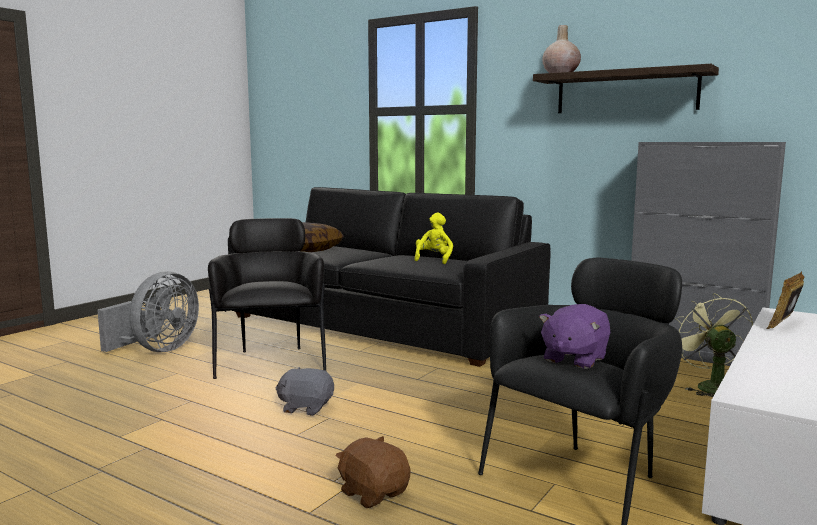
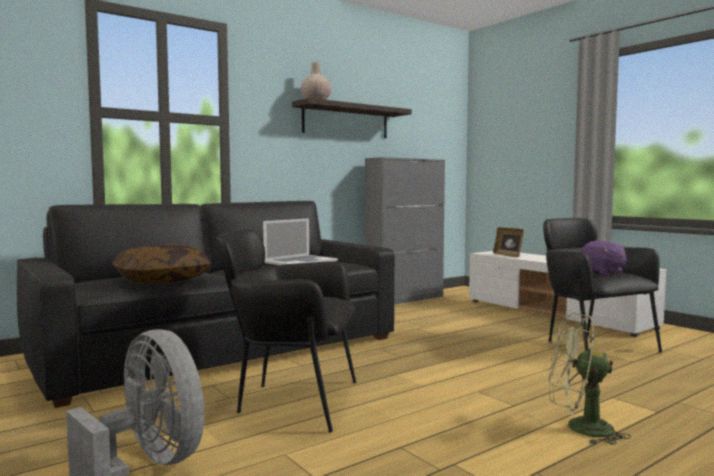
camera: 70 degrees left, 5 degrees down
(306, 407) = (449, 397): grey plush toy -> none
(374, 493) = (621, 391): brown plush toy -> none
(434, 259) = (300, 261): yellow plush toy -> laptop
(709, 386) = (462, 306): green fan -> green fan (579, 428)

